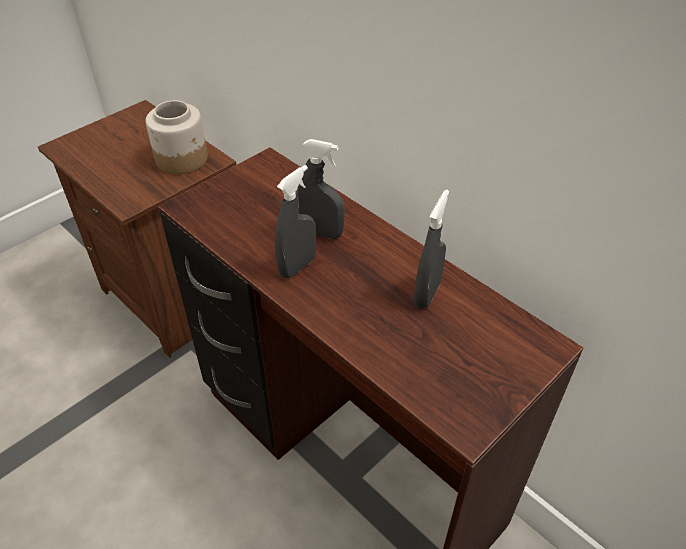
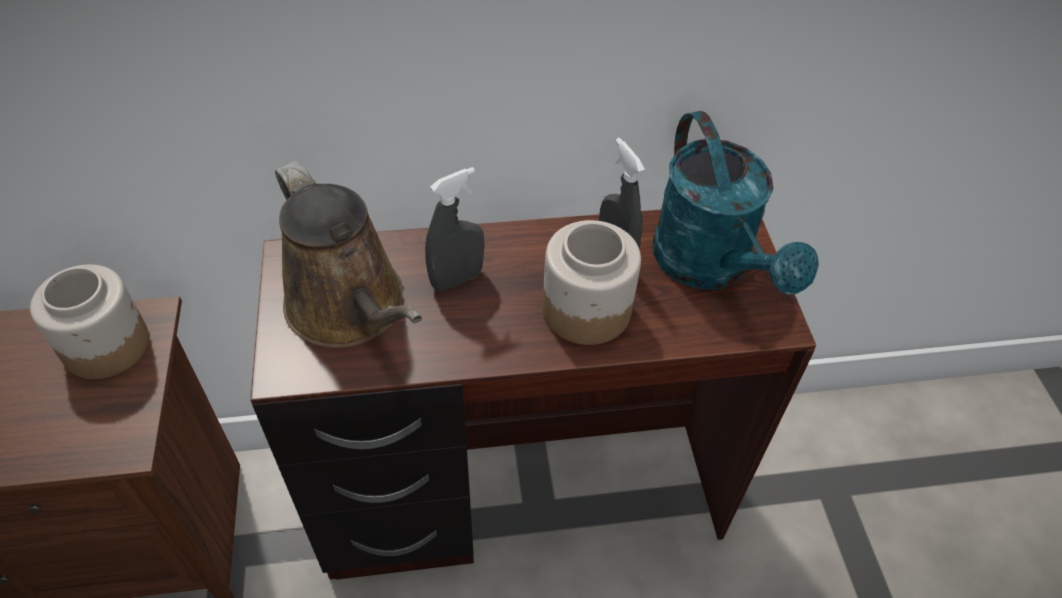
camera: 55 degrees left, 5 degrees up
(253, 205) = (351, 309): none -> brown watering can
(297, 266) = (487, 327): grey spray bottle -> none
(360, 304) = (585, 309): none -> jar
(478, 353) = (711, 267): none -> turquoise watering can

